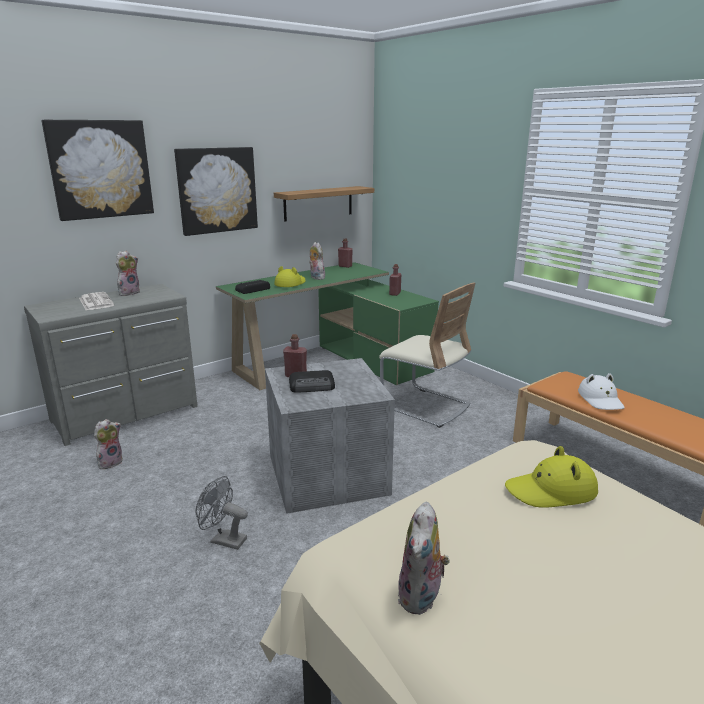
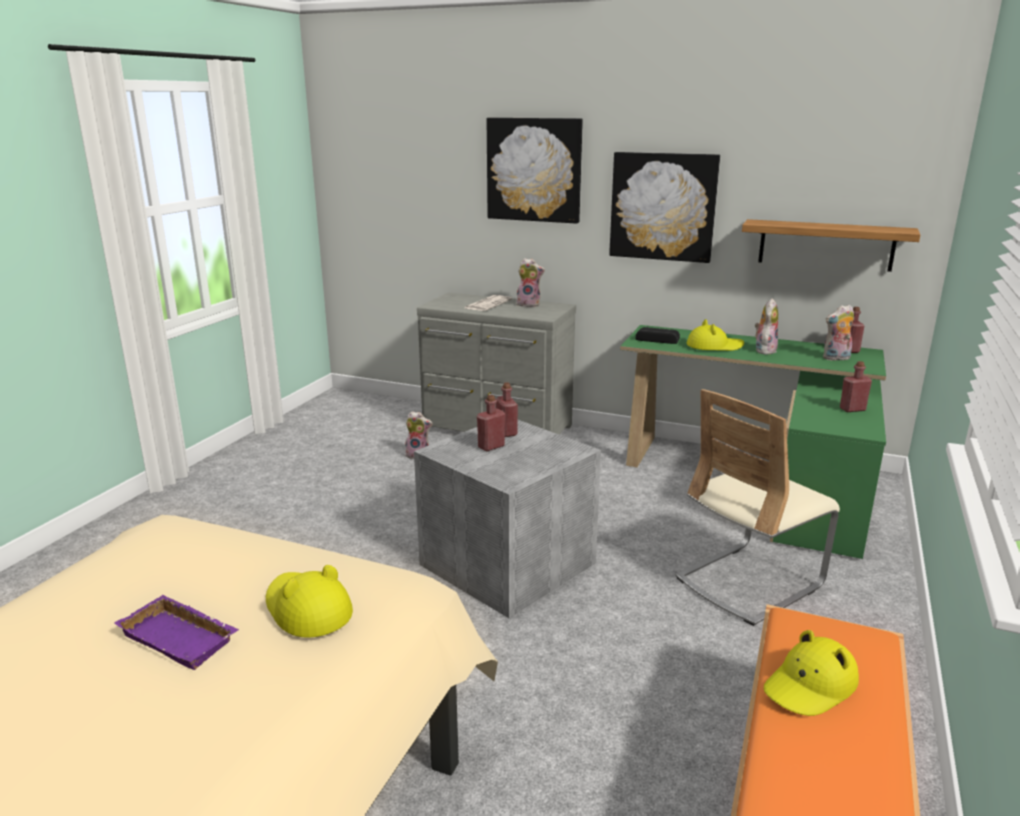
camera: 60 degrees right, 0 degrees up
(223, 540) = (356, 548): grey fan -> none
(313, 386) = (491, 446): radio -> red bottle
(421, 597) = (103, 570): plush toy -> plush toy (836, 358)
(425, 406) = (749, 582): beige chair -> beige chair turned 45 degrees clockwise
(573, 555) = (182, 637): none -> purple tray
(601, 399) = (810, 685): white hat -> yellow hat

